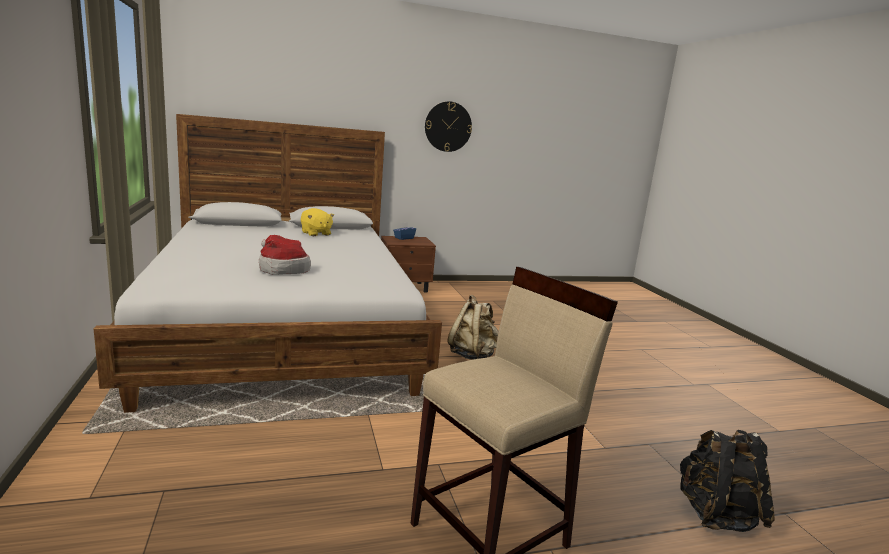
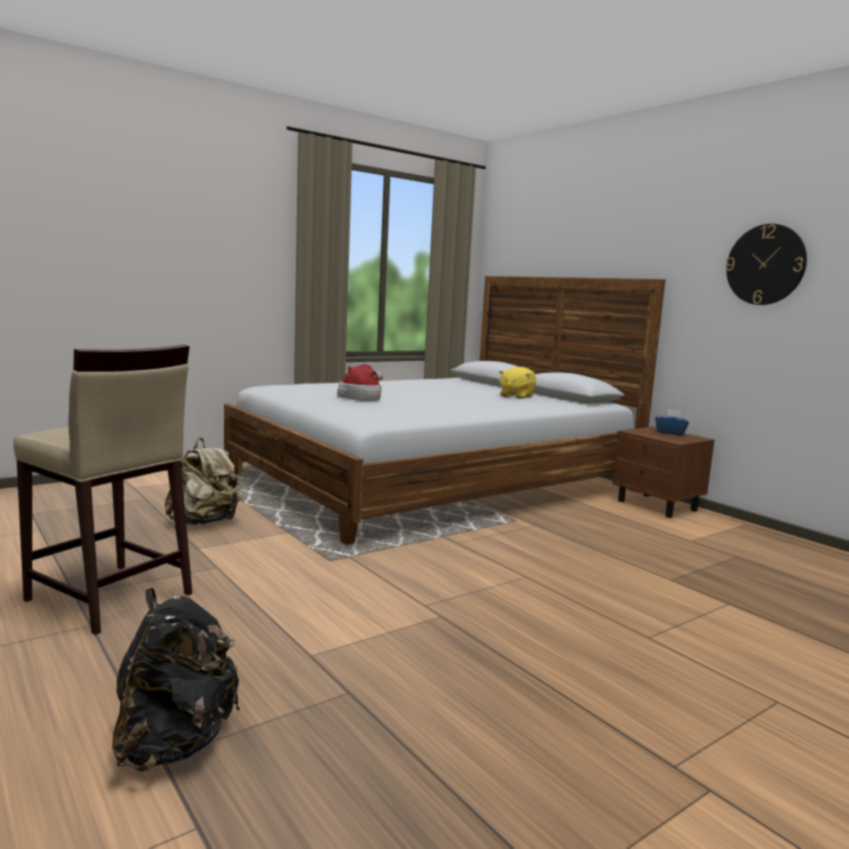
camera: 70 degrees right, 5 degrees down
(473, 355) = (493, 560): beige backpack -> beige backpack (205, 522)

